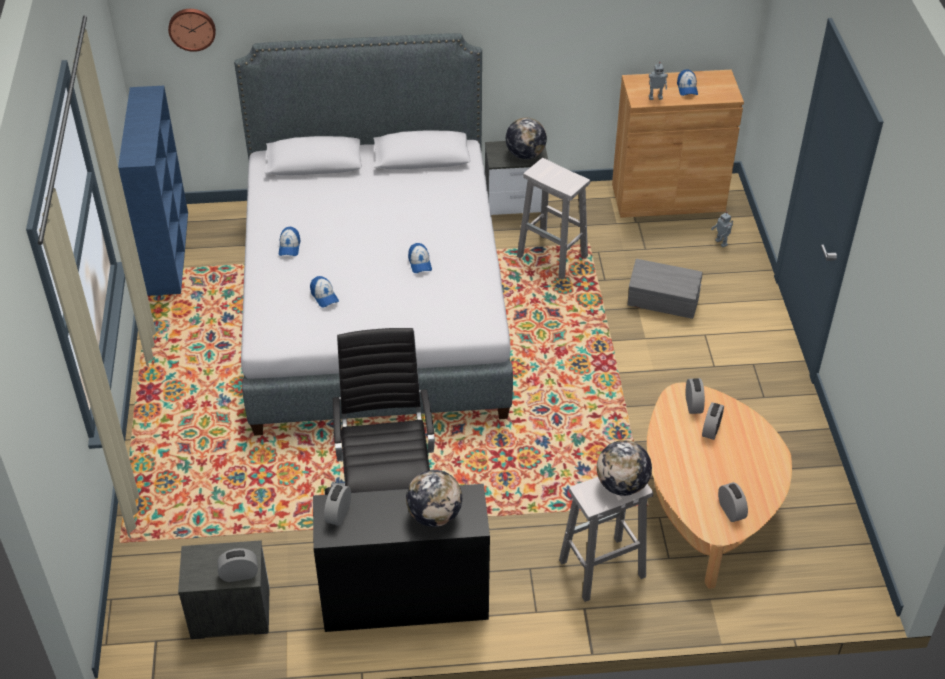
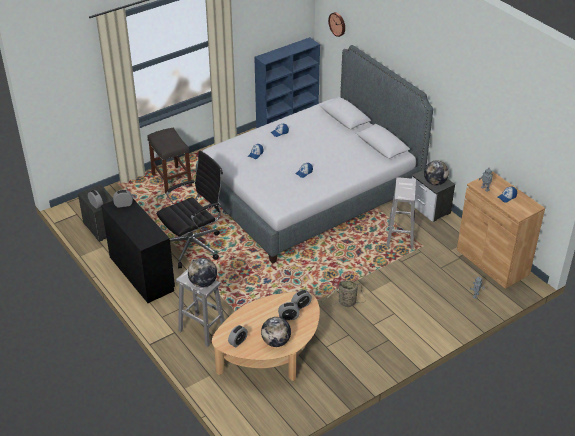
camera: 60 degrees right, 5 degrees down
(185, 460) = (172, 180): none -> grey stool
(434, 515) = (141, 230): globe -> globe (276, 342)
(651, 375) = (345, 303): none -> basket
(663, 303) = (404, 289): grey storage box -> none

